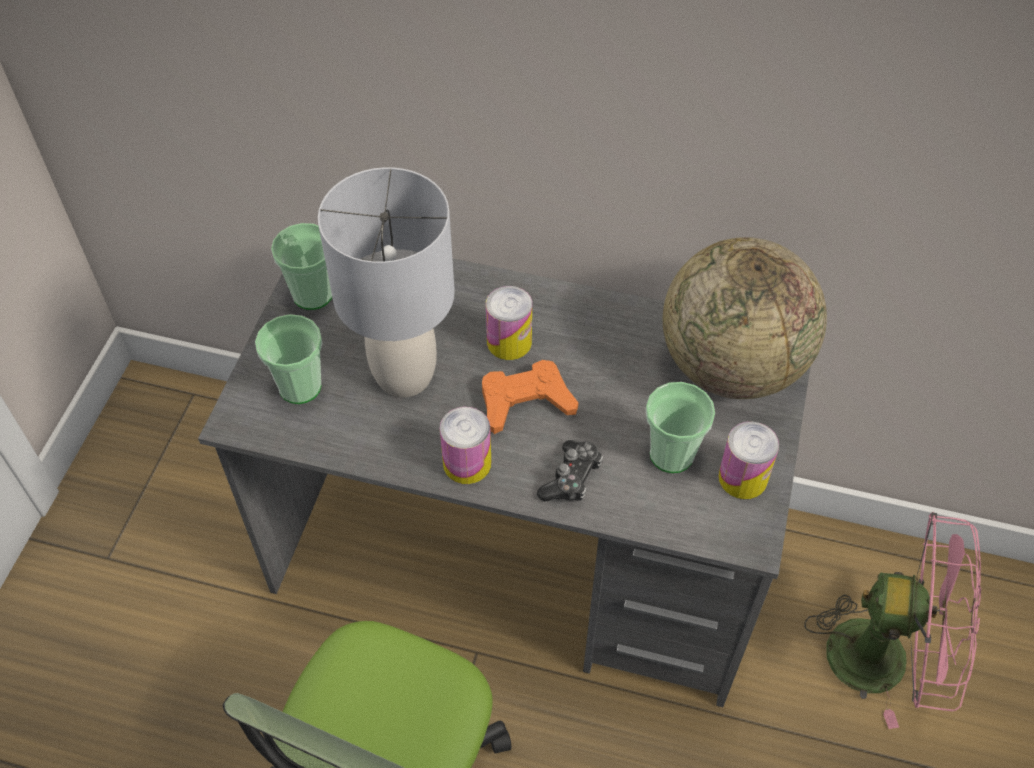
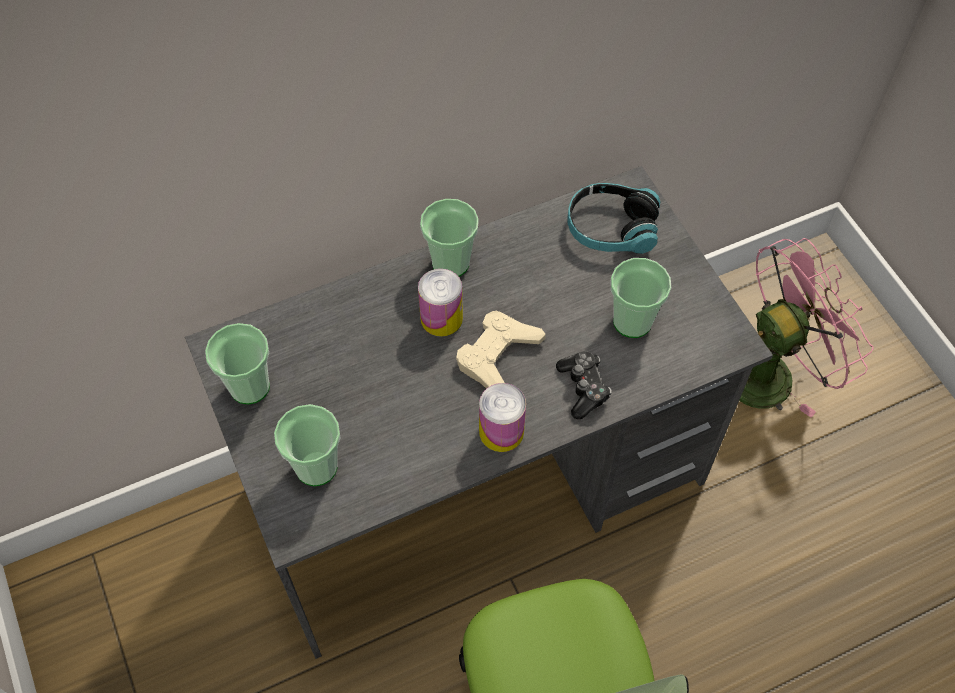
camera: 40 degrees left, 5 degrees up
(403, 375) = (388, 399): grey table lamp -> none
(525, 401) = (497, 355): orange game controller -> beige game controller
(561, 304) = (450, 263): none -> cup
(731, 366) = (611, 228): globe -> headphones
(742, 478) = (692, 304): can -> none

